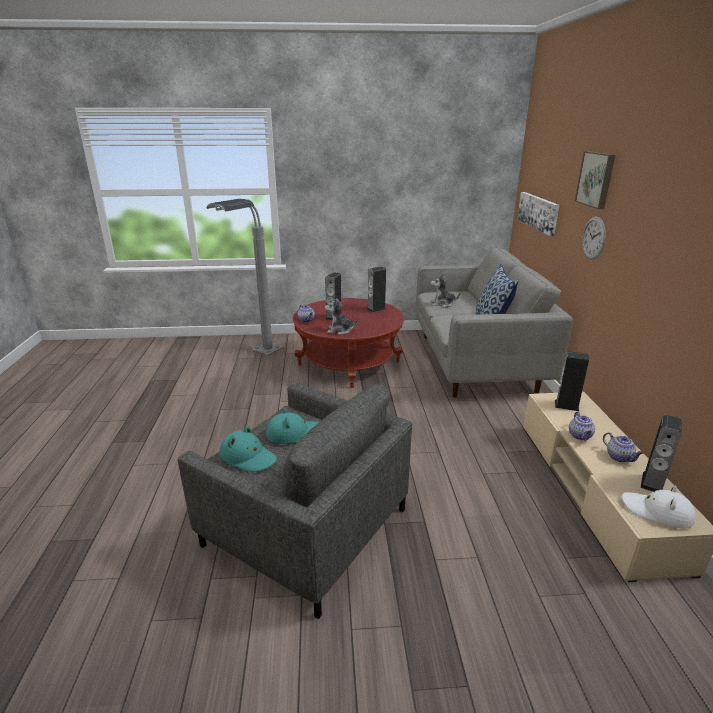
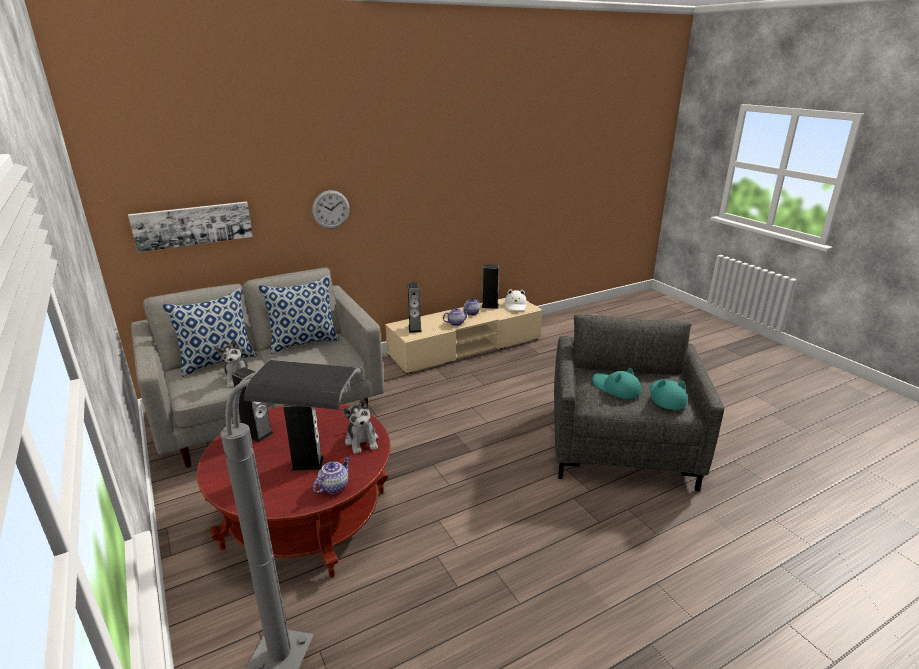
camera: 115 degrees left, 0 degrees up
(472, 300) = (218, 361): none -> pillow
(596, 179) = (310, 160): picture -> none

